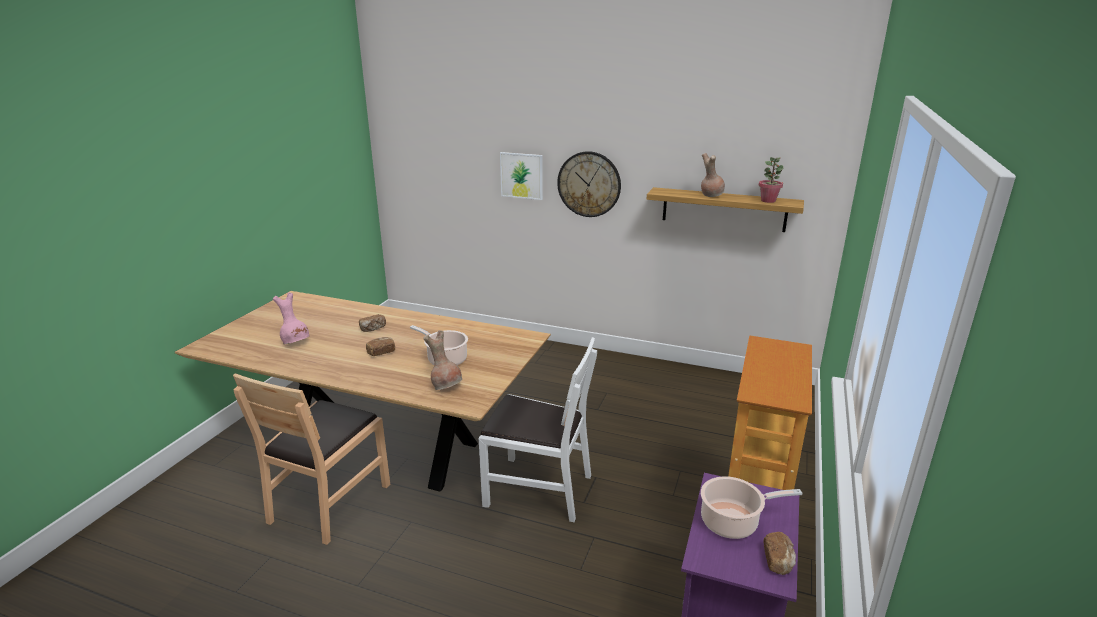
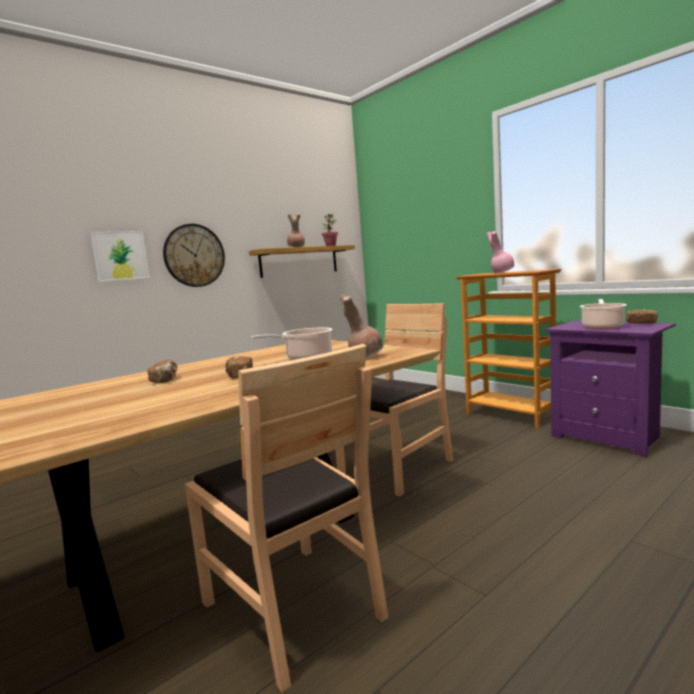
camera: 60 degrees left, 15 degrees down
(296, 342) = (102, 412): pink vase -> pink vase (501, 272)
(538, 489) = (397, 467): white chair -> brown chair

